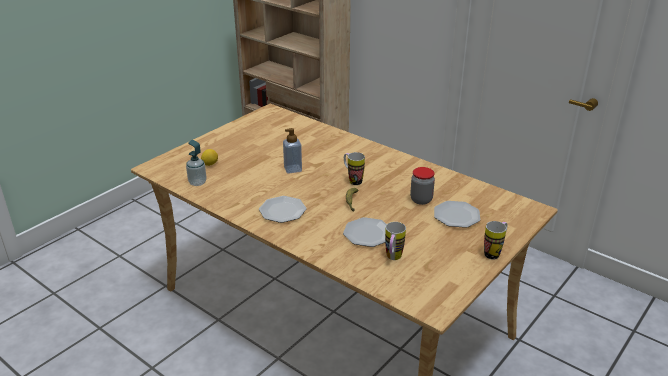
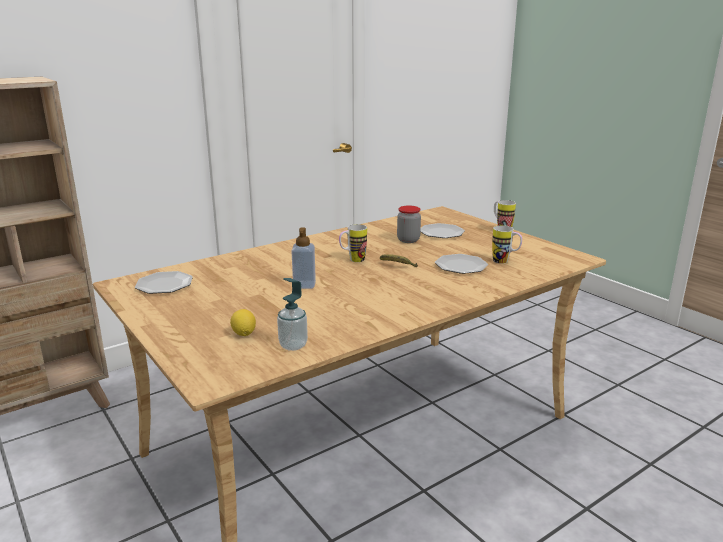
camera: 75 degrees left, 10 degrees down
(282, 210) = (399, 298): plate -> plate (164, 285)

